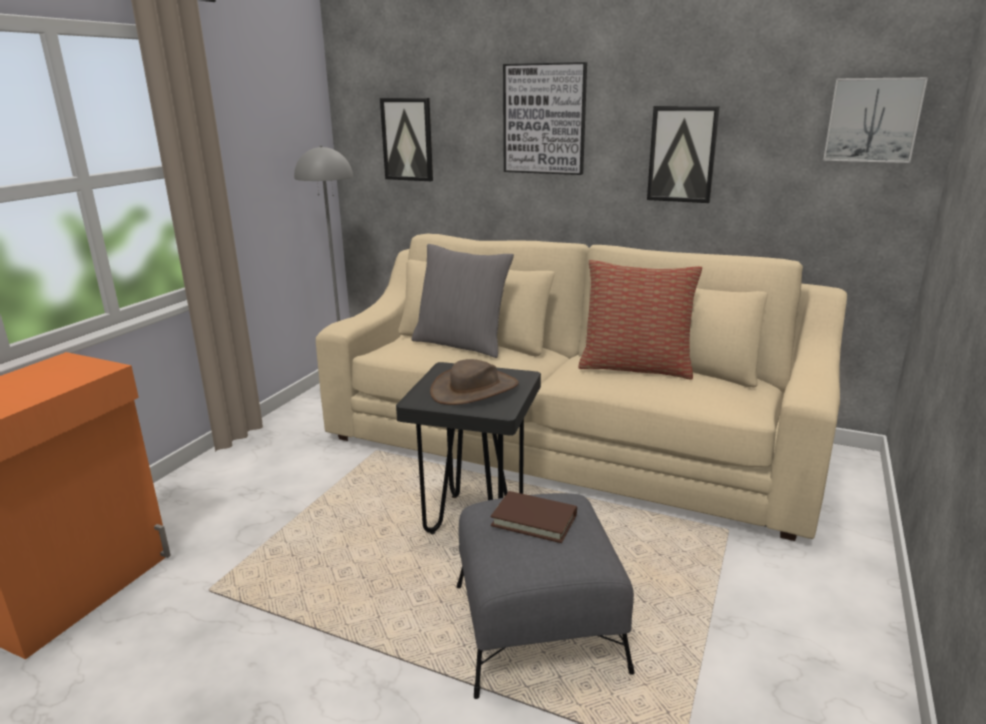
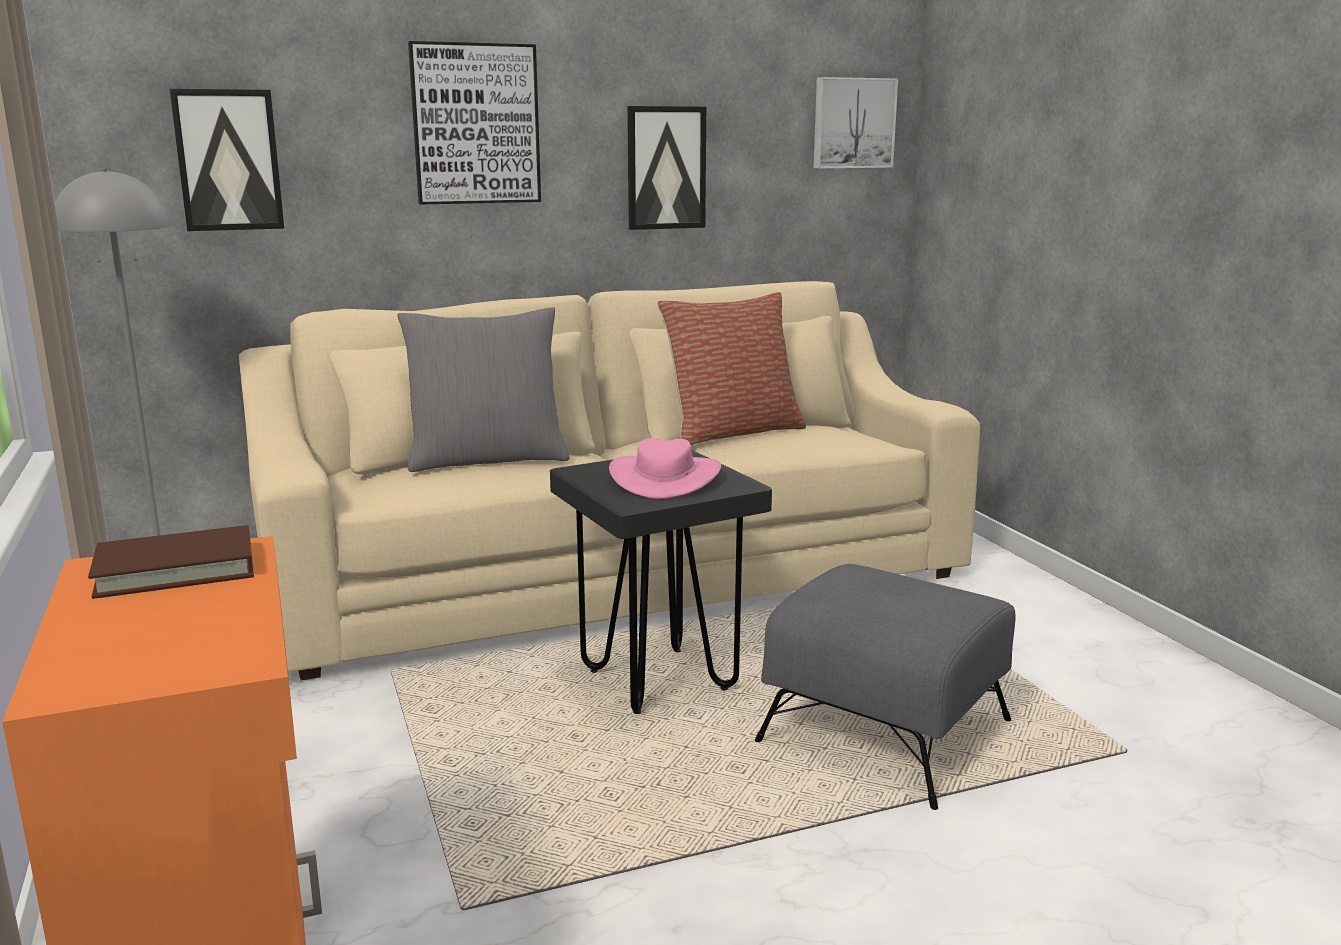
camera: 45 degrees left, 5 degrees down
(475, 389) = (665, 478): brown hat -> pink hat
(534, 520) = (872, 589): brown book -> brown book (176, 570)

